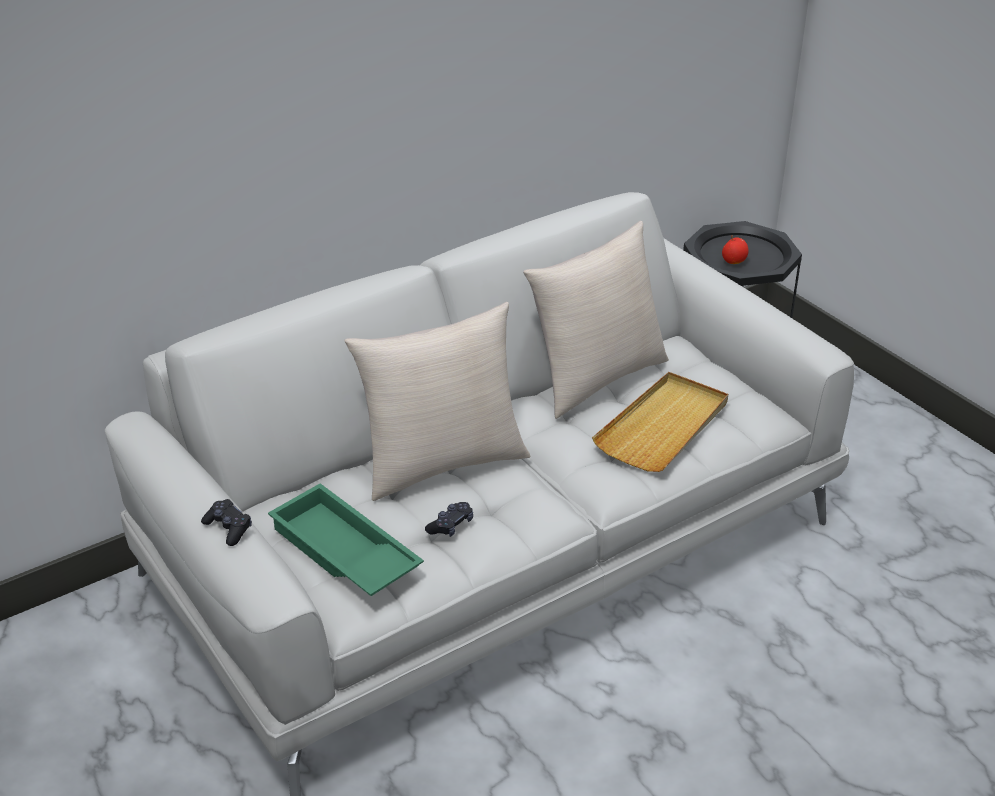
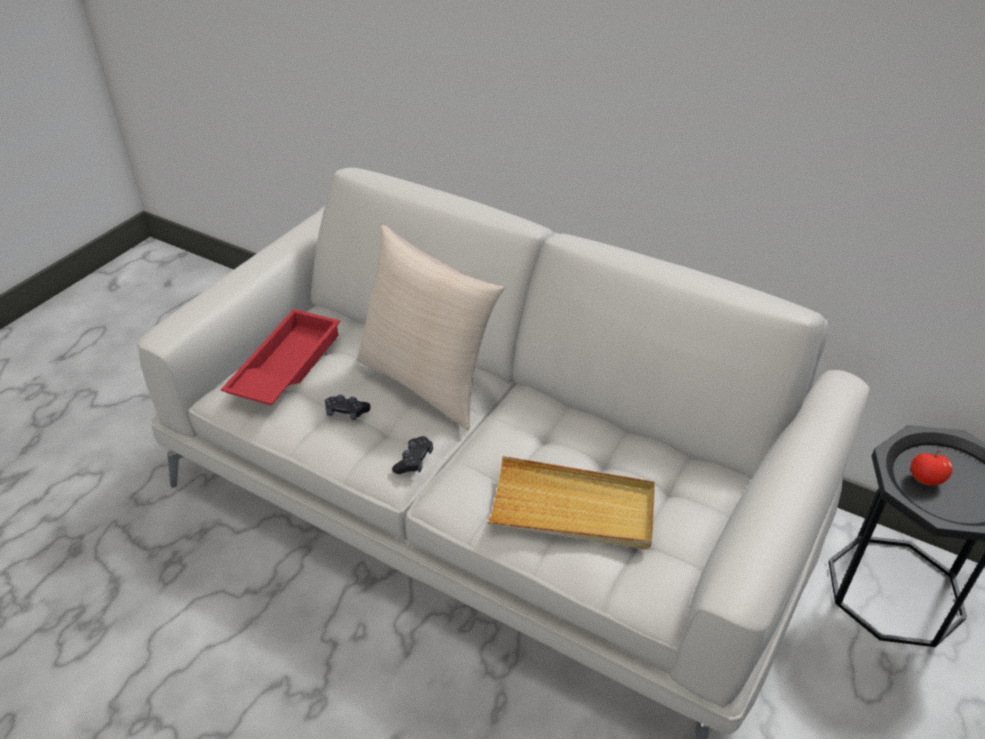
camera: 65 degrees right, 5 degrees up
(228, 528) = (230, 287): black game controller -> black game controller (414, 461)
(342, 553) = (284, 366): green tray -> red tray
(596, 378) = (619, 437): beige pillow -> none

